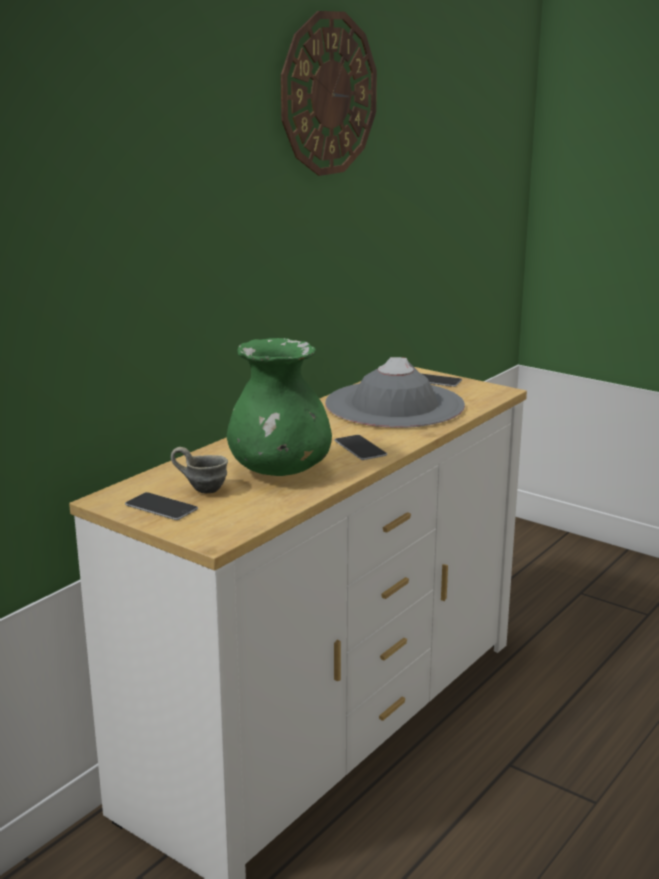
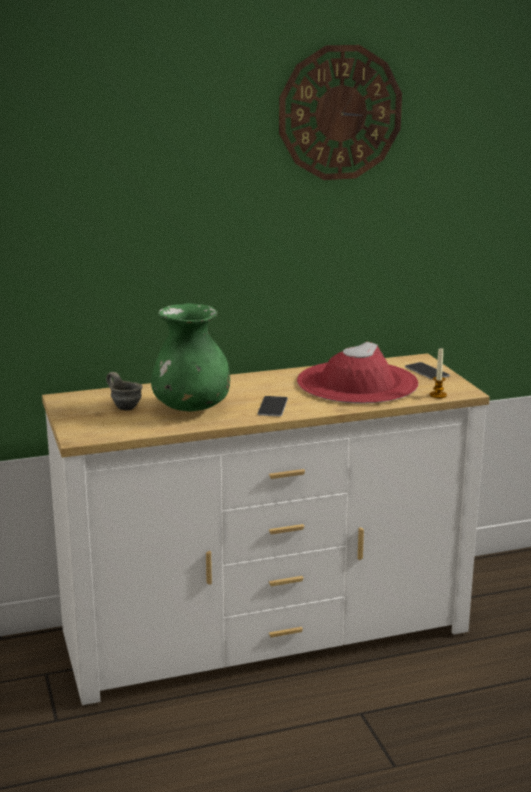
camera: 35 degrees right, 0 degrees up
(161, 507) = (84, 410): phone -> none
(394, 405) = (357, 383): grey hat -> red hat
(486, 399) = (438, 395): none -> candle

